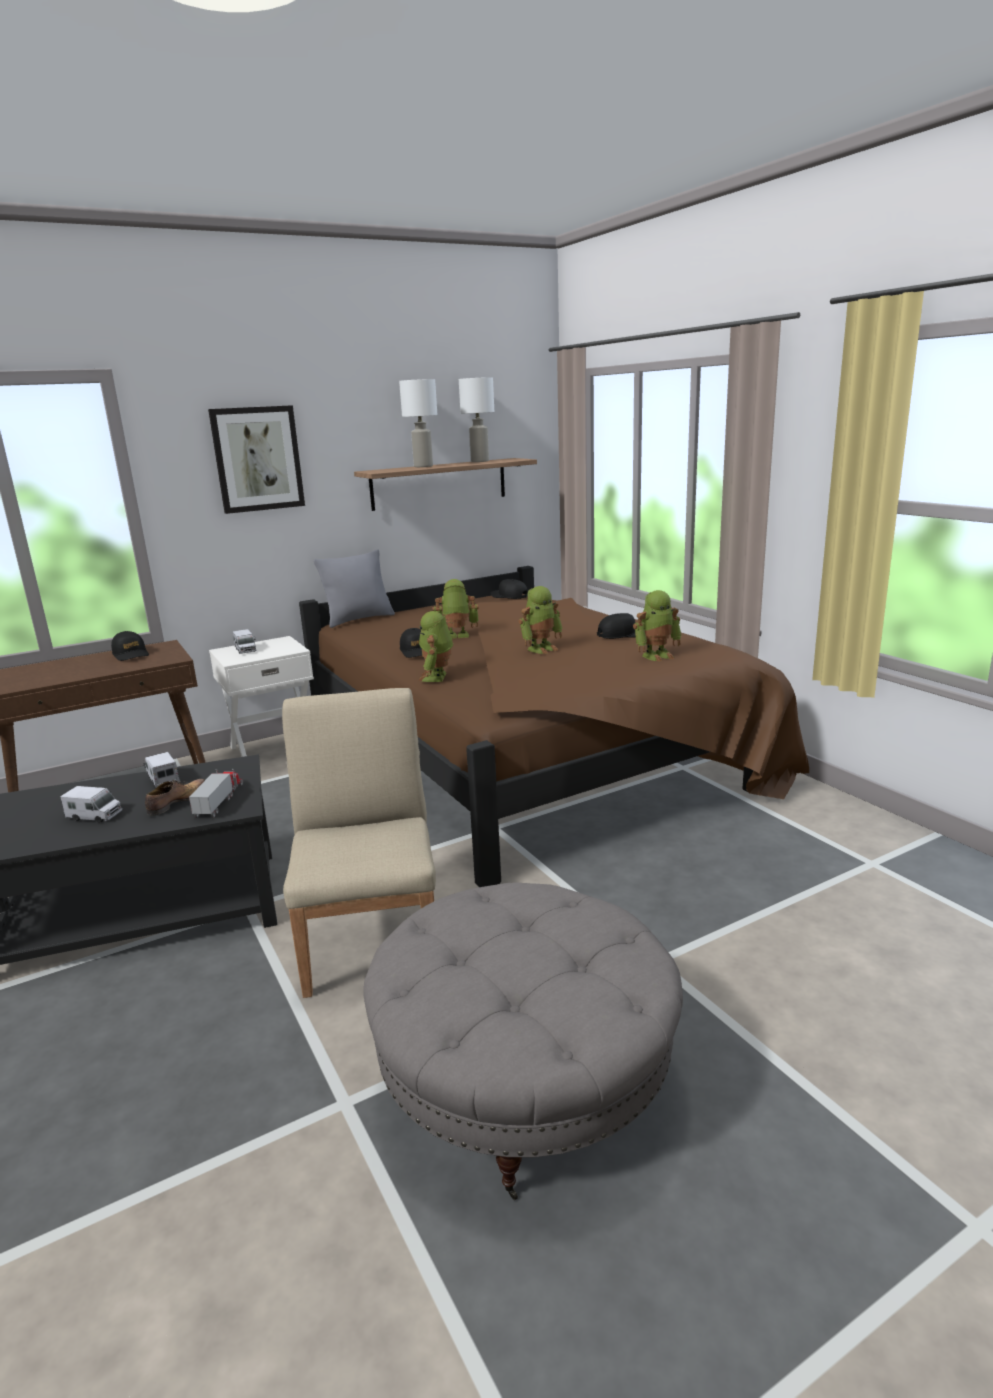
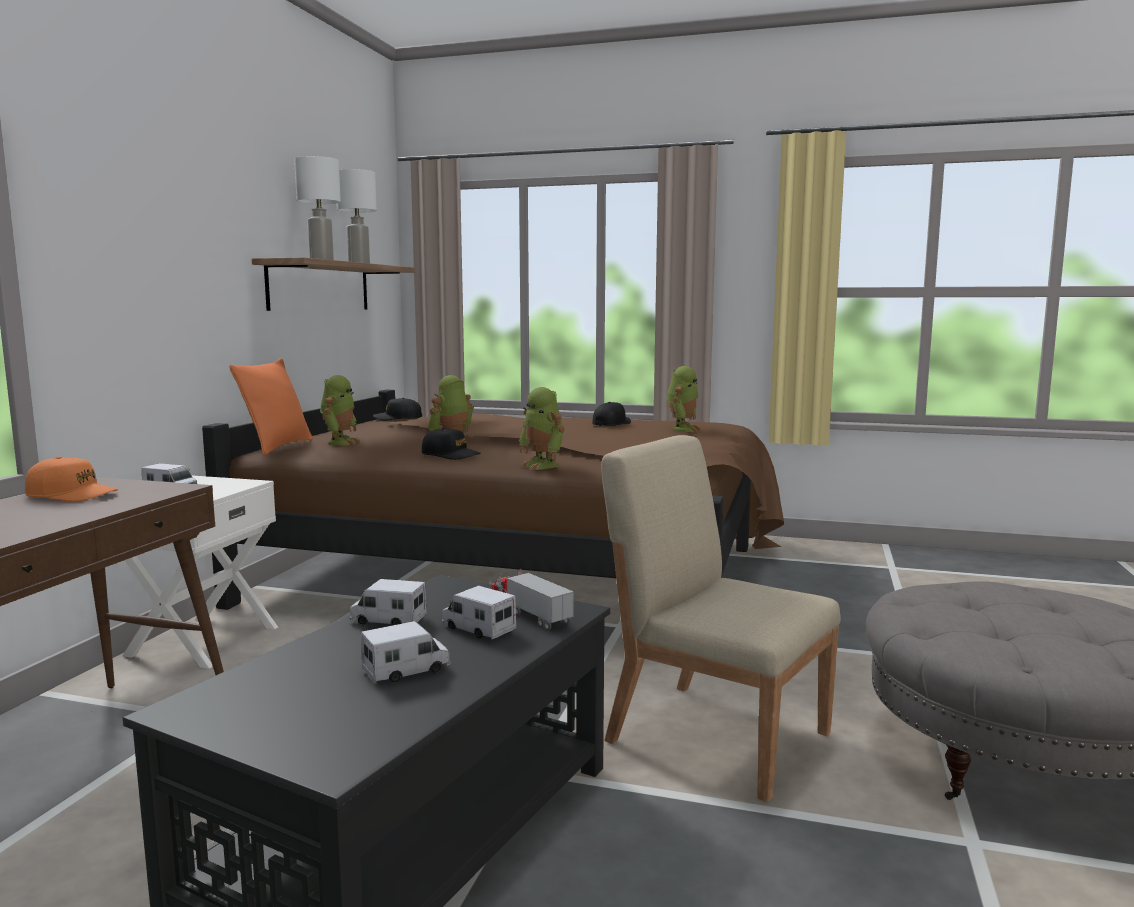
camera: 45 degrees left, 10 degrees down
(131, 654) = (72, 495): black cap -> orange cap
(176, 802) = (478, 629): shoe -> toy truck
(257, 459) = (160, 222): picture -> none
(359, 619) = (277, 447): grey pillow -> orange pillow
(541, 648) = (579, 436): toy robot -> toy robot (340, 442)

